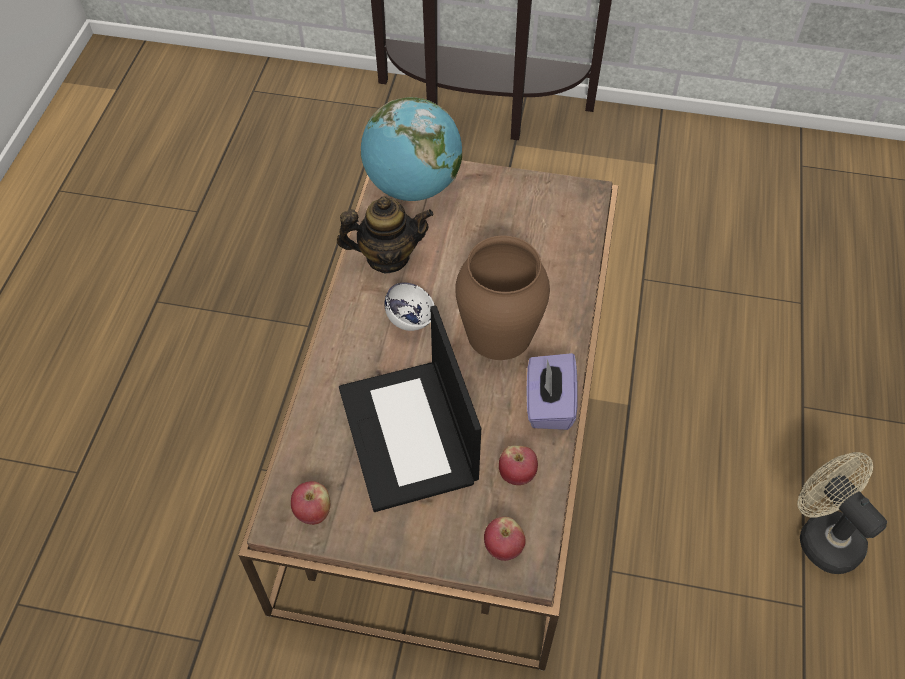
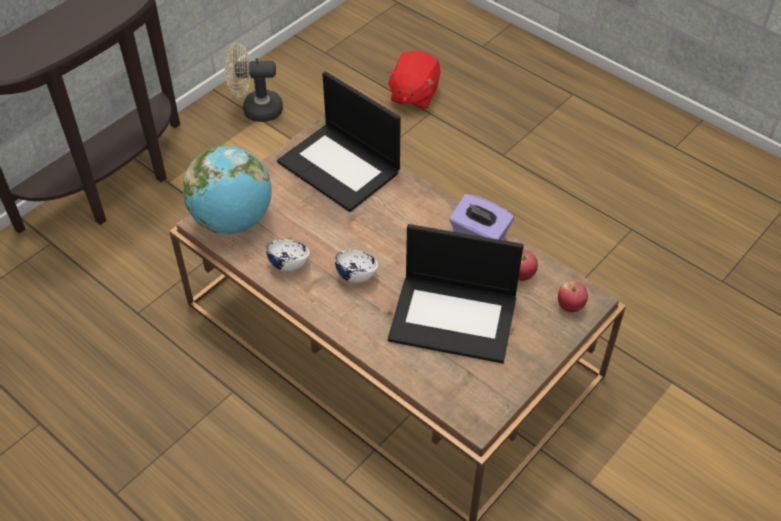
camera: 60 degrees left, 5 degrees down
(313, 512) = (482, 399): apple -> none
(387, 257) = (289, 264): teapot -> white bowl
(499, 333) = (405, 233): brown vase -> none
(551, 233) = (340, 167): none -> laptop
(815, 274) = (413, 95): none -> red plush toy
(822, 535) = (593, 195): beige fan -> beige fan (255, 110)

